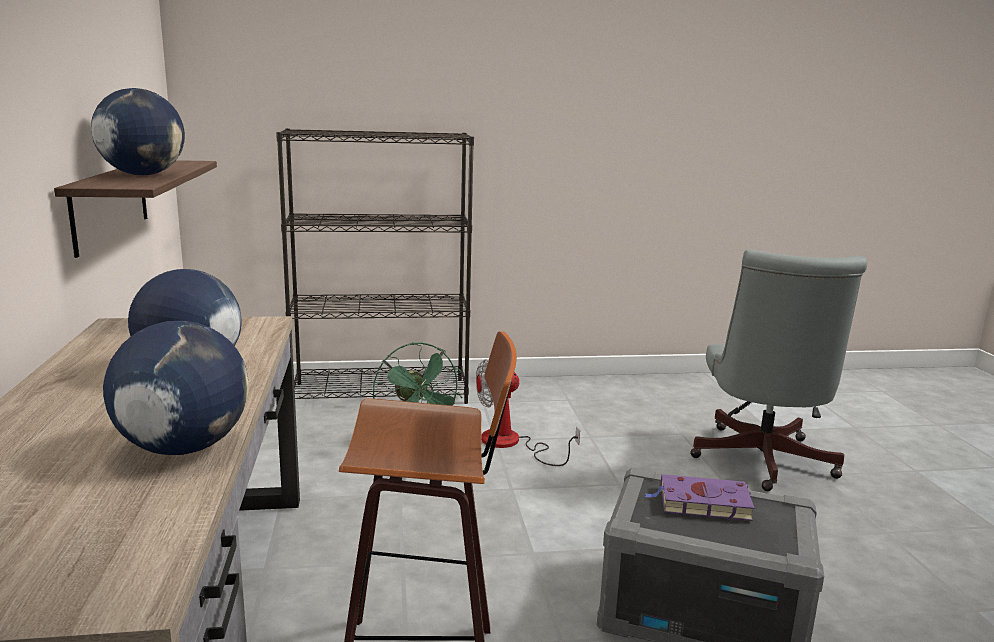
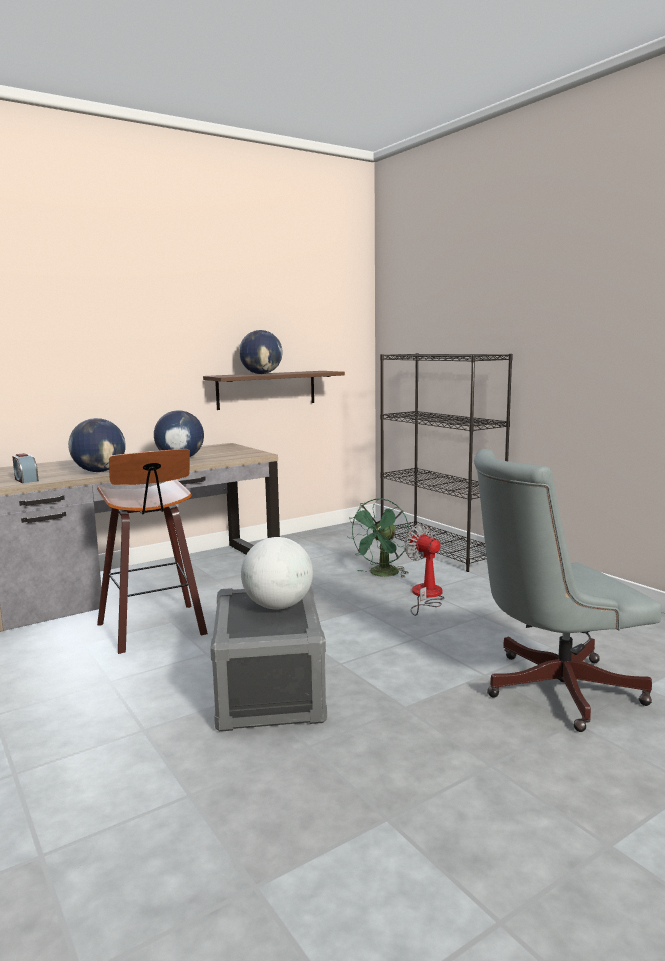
camera: 65 degrees right, 5 degrees down
(130, 541) = (26, 480): none -> alarm clock
(701, 503) = (278, 606): purple book -> globe

